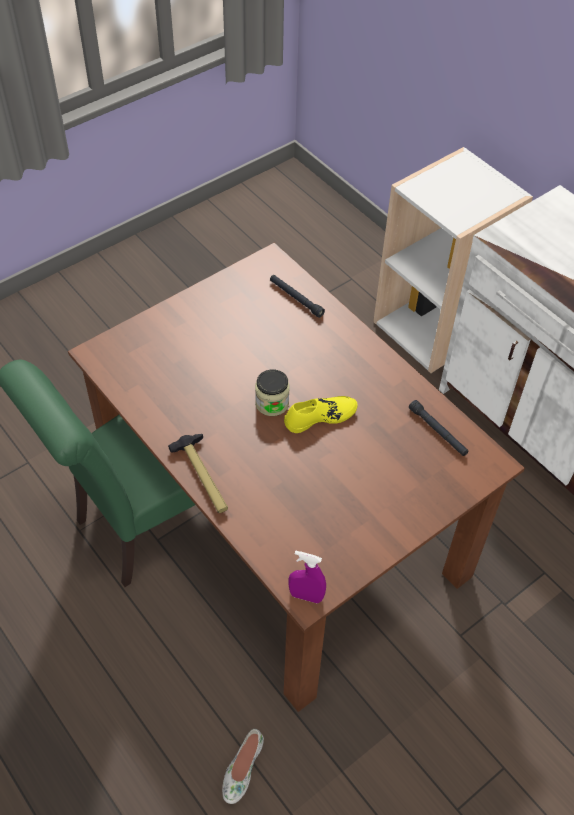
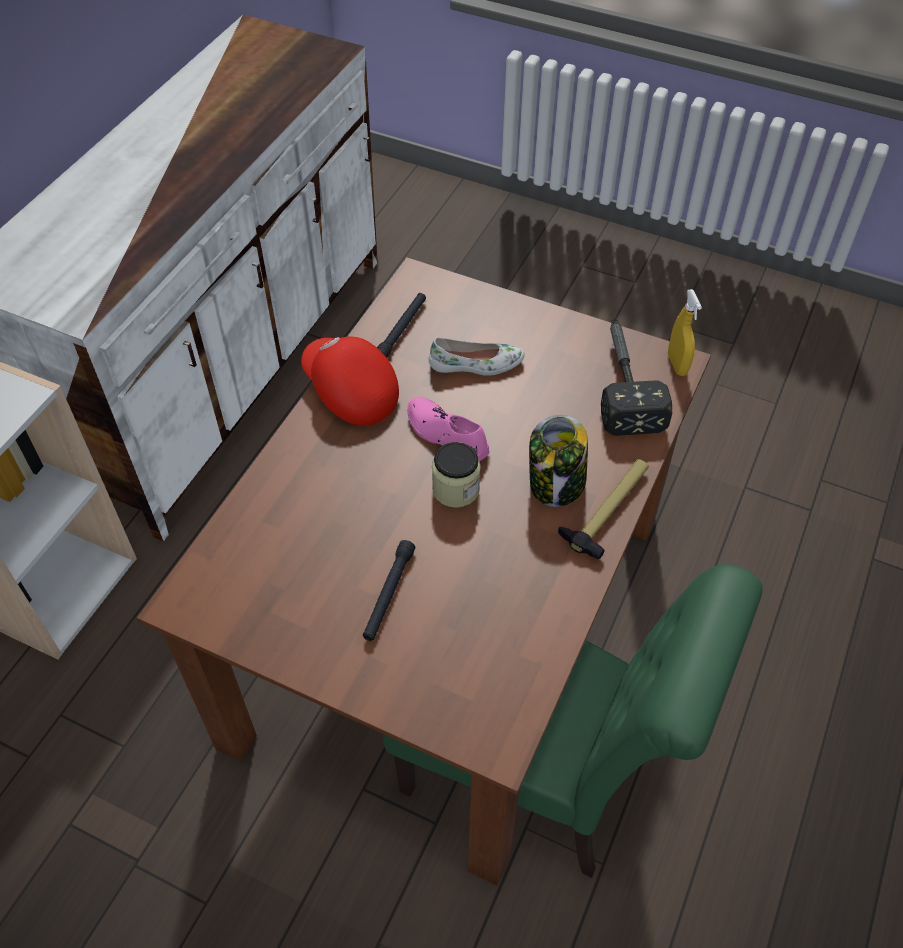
camera: 115 degrees left, 0 degrees up
(242, 458) = (556, 484): none -> jar
(242, 768) = (738, 542): white shoe -> white shoe (476, 364)
(296, 298) = (252, 538): black flashlight -> black flashlight (388, 594)
(306, 596) = (677, 365): purple spray bottle -> yellow spray bottle
(309, 547) = (623, 382): none -> hammer
(320, 416) = (446, 435): yellow shoe -> pink shoe
(389, 380) = (350, 392): none -> red cap

